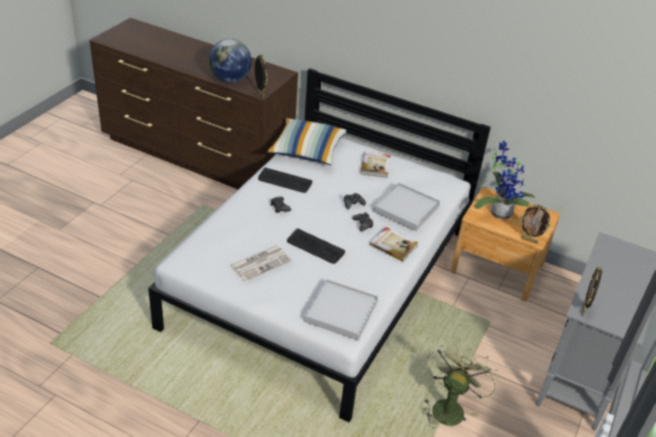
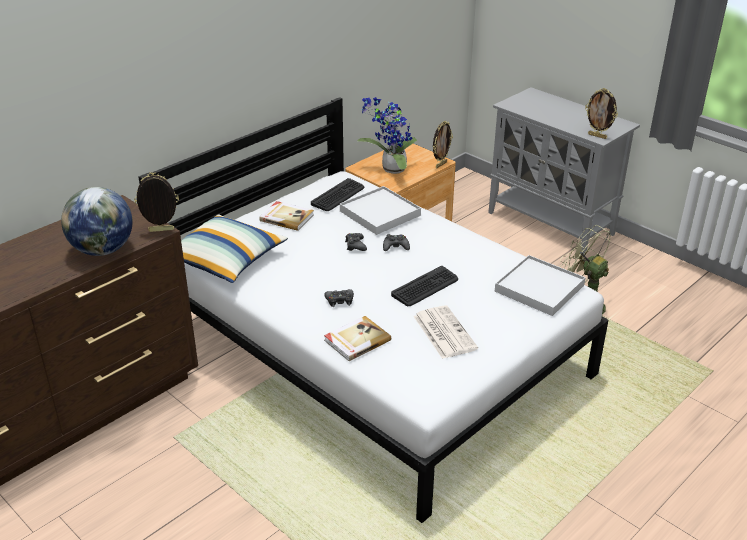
camera: 70 degrees left, 5 degrees down
(284, 181) = (285, 288): keyboard -> keyboard (338, 196)
(393, 245) = (437, 234): book -> book (356, 340)

